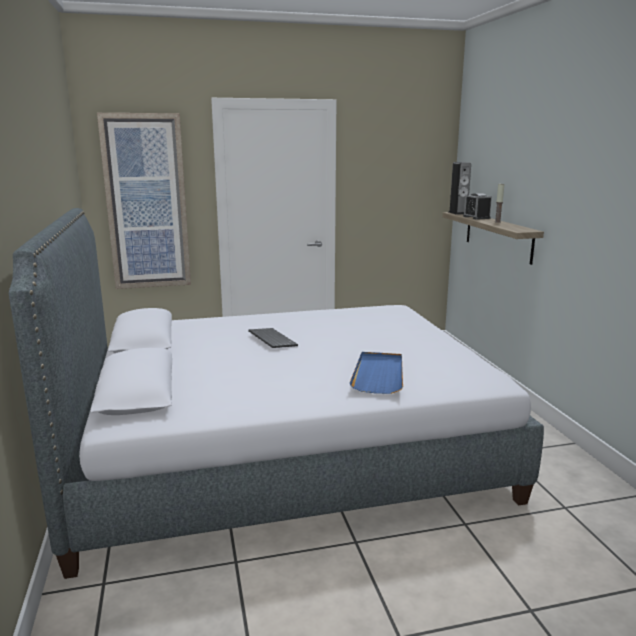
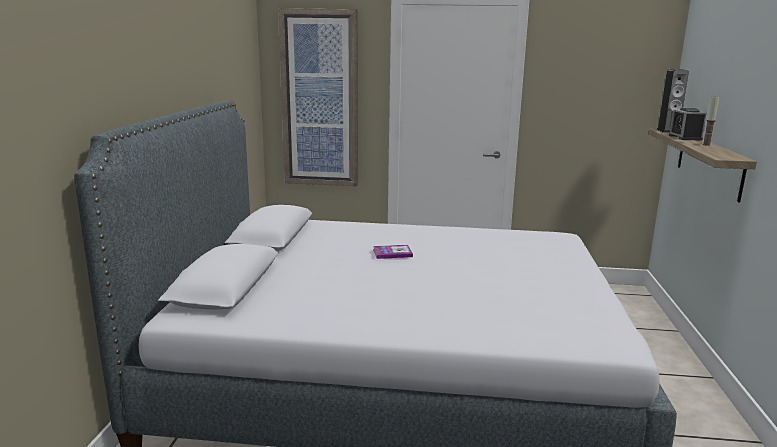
camera: 20 degrees right, 0 degrees up
(271, 339) = (392, 253): keyboard -> book
(378, 375) = (476, 310): blue tray -> none

